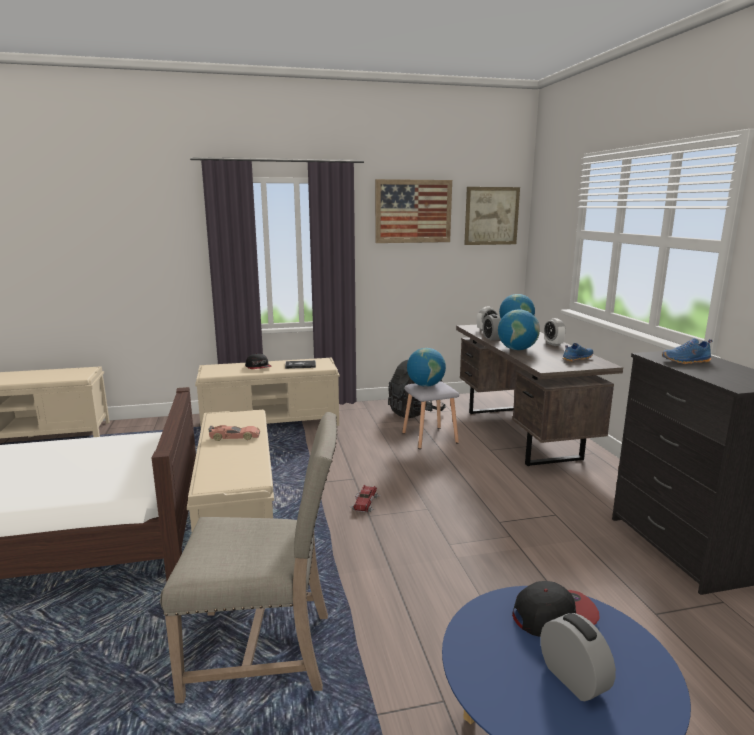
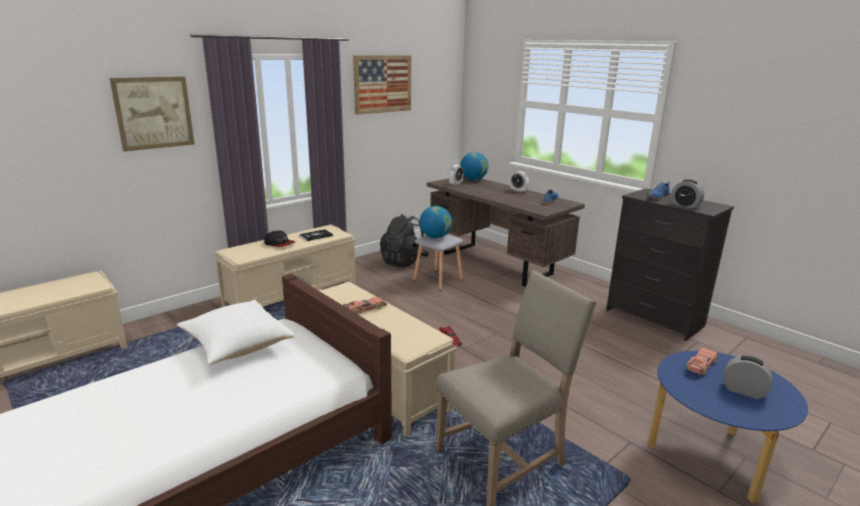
camera: 30 degrees left, 5 degrees up
(95, 444) = (236, 346): none -> white pillow
(491, 216) = (438, 85): picture -> picture (154, 113)
(491, 338) = (471, 191): alarm clock -> alarm clock (685, 205)
(517, 349) = (502, 199): globe -> none
(554, 615) = (701, 365): cap -> toy car

